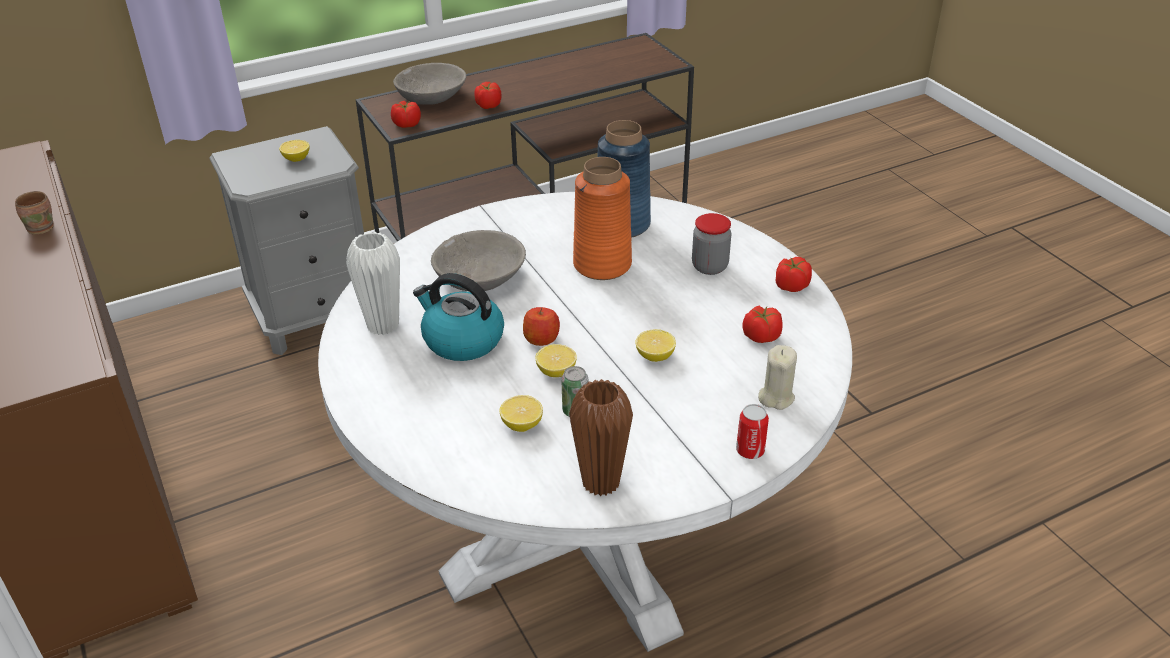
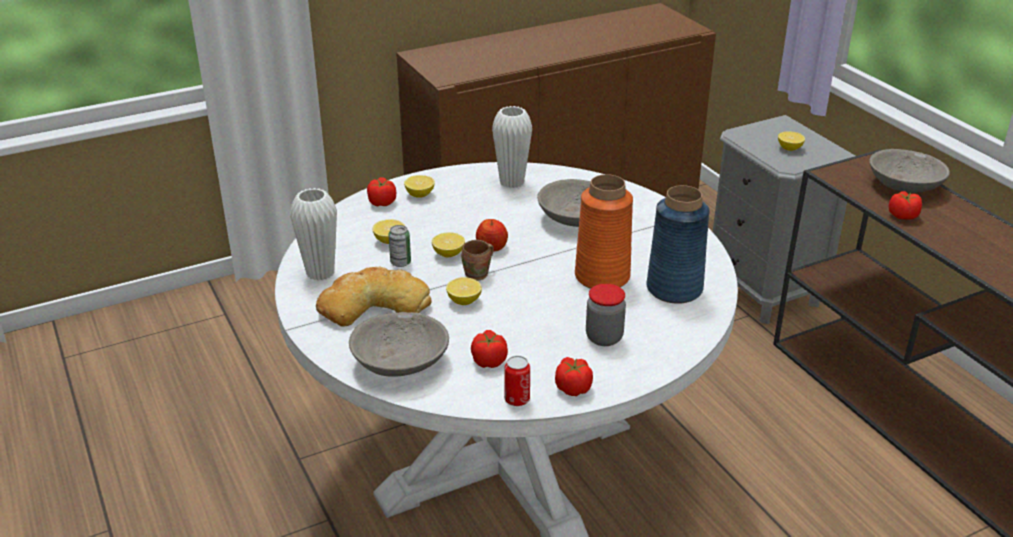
camera: 90 degrees right, 5 degrees down
(42, 227) = (597, 48): brown mug -> brown mug (479, 274)
(401, 404) = (420, 195): none -> lemon
(406, 124) = (840, 176): tomato -> tomato (382, 202)
(462, 340) = (492, 213): kettle -> none
(601, 482) = (320, 273): brown vase -> white vase
(669, 427) = (373, 304): none -> bread
(750, 451) = (336, 342): can -> can (517, 399)
(776, 397) = (400, 362): beige candle -> grey bowl

